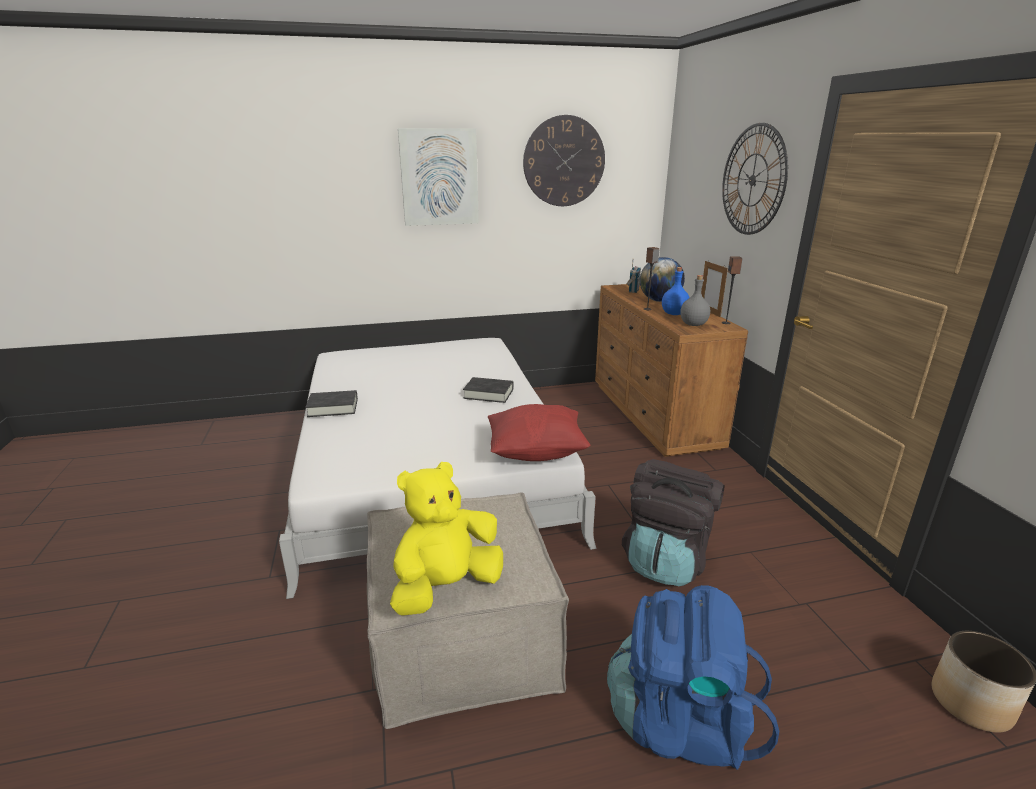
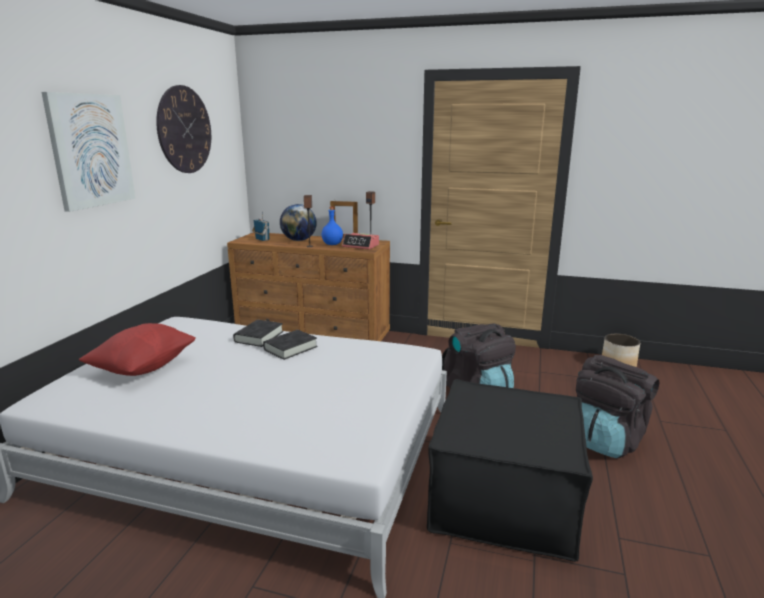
camera: 60 degrees left, 5 degrees down
(333, 407) = (203, 425): black book -> black book (259, 337)
(446, 587) = (555, 432): yellow plush toy -> none
(463, 639) = (504, 498): beige ottoman -> black ottoman
(536, 452) = (412, 357): red pillow -> red pillow (143, 367)
(679, 721) = (606, 440): blue backpack -> black backpack
(694, 324) = (361, 246): grey bottle -> alarm clock
(752, 180) = (362, 137): wall clock -> none

